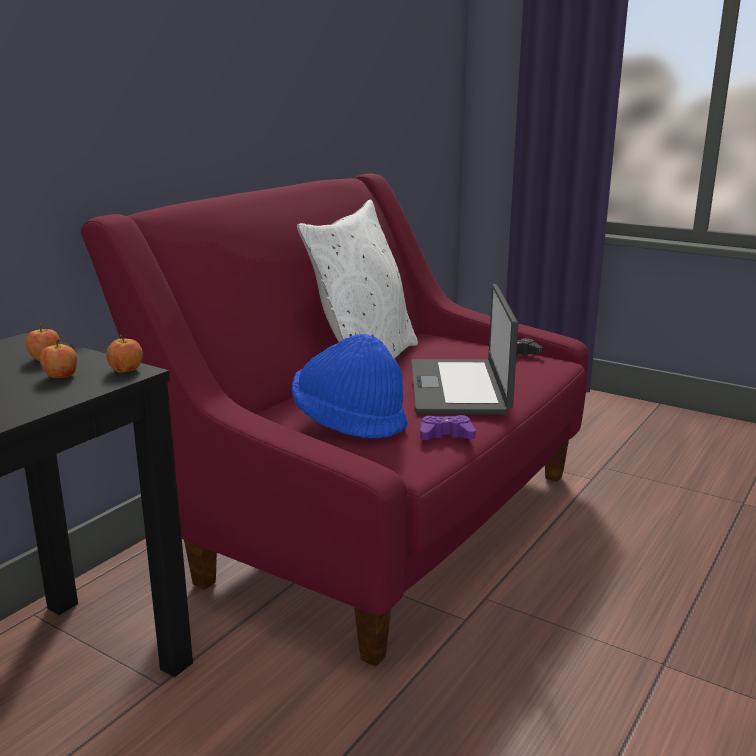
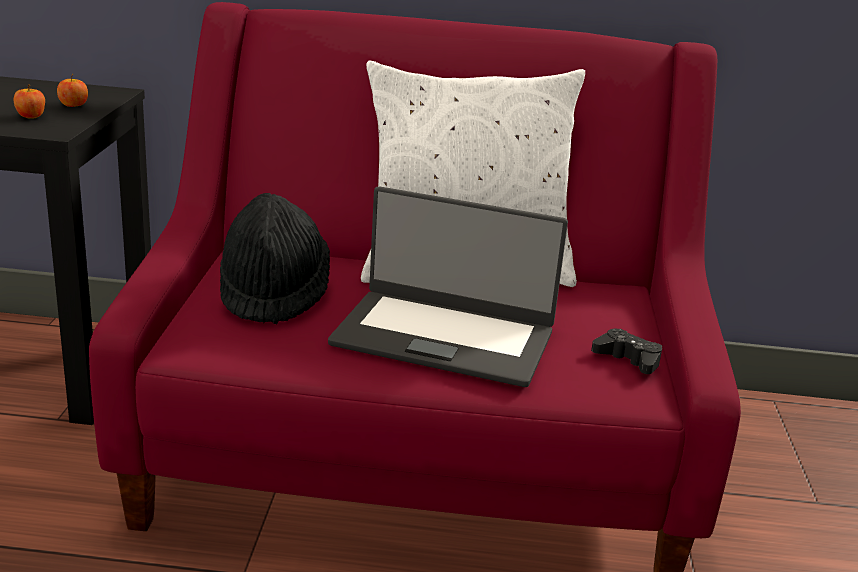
camera: 60 degrees right, 5 degrees up
(126, 370) = (57, 130): apple -> none
(349, 422) = (274, 293): blue hat -> black hat
(446, 435) = (278, 351): purple game controller -> none
(460, 387) = (444, 337): laptop -> laptop turned 135 degrees counterclockwise

